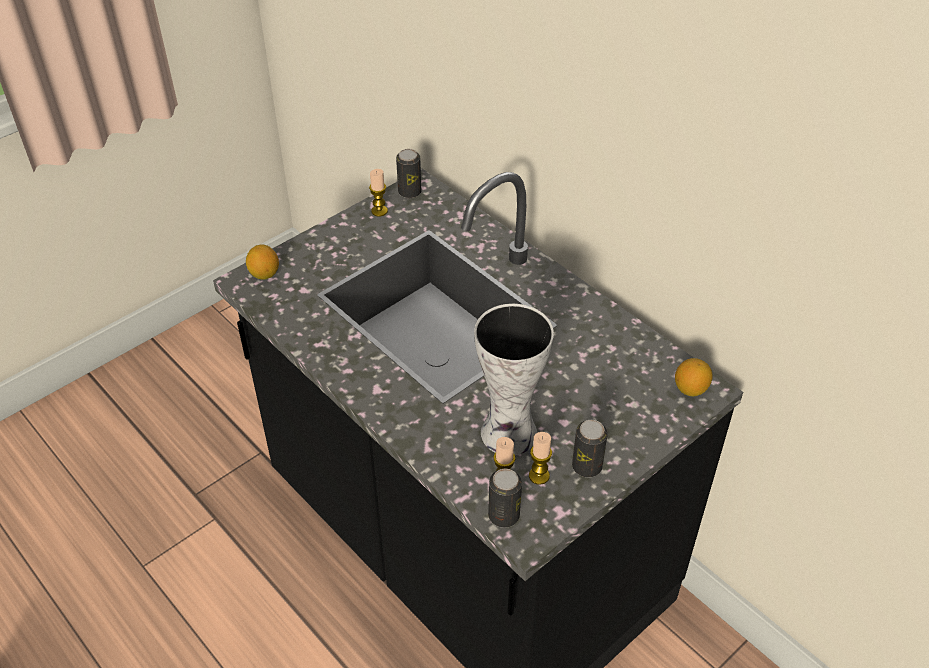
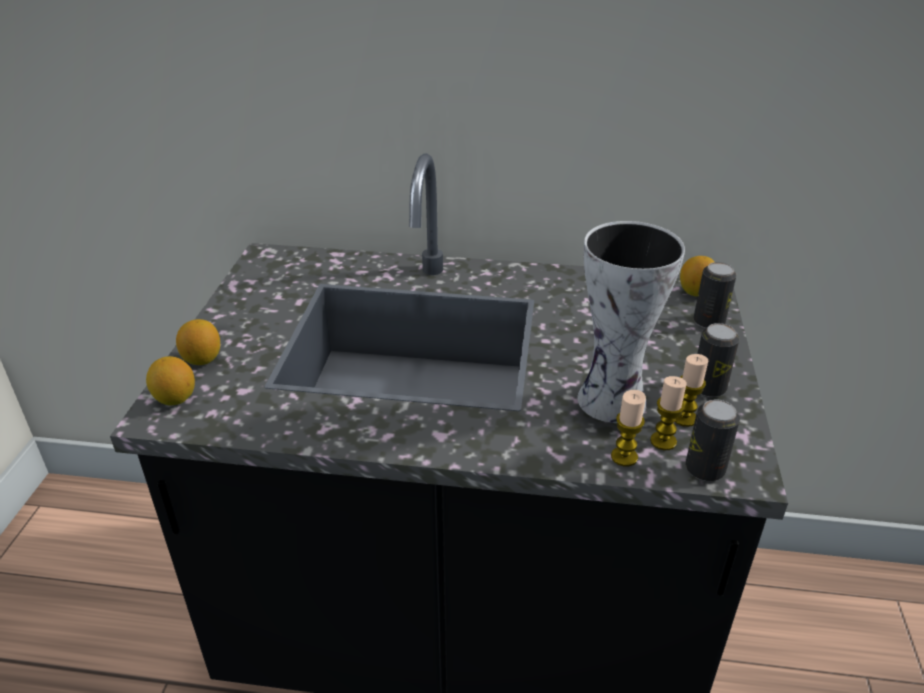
camera: 40 degrees left, 10 degrees down
(303, 253) = (202, 359): none -> lemon
(379, 211) = (247, 290): candle -> candle (624, 457)
(409, 192) = (261, 264): can -> can (708, 322)

